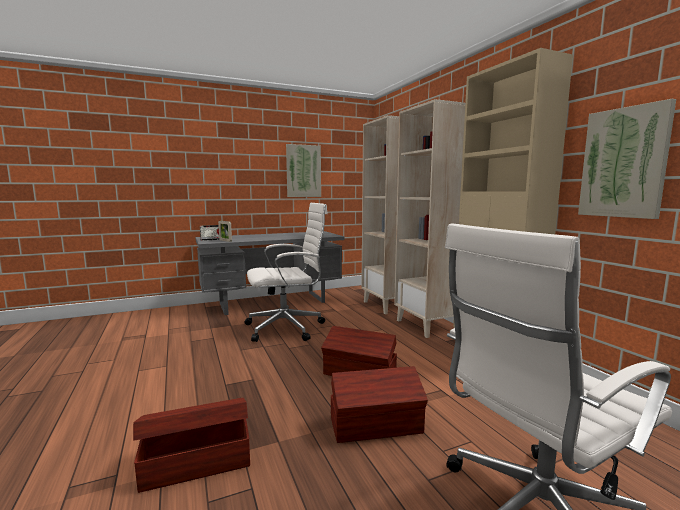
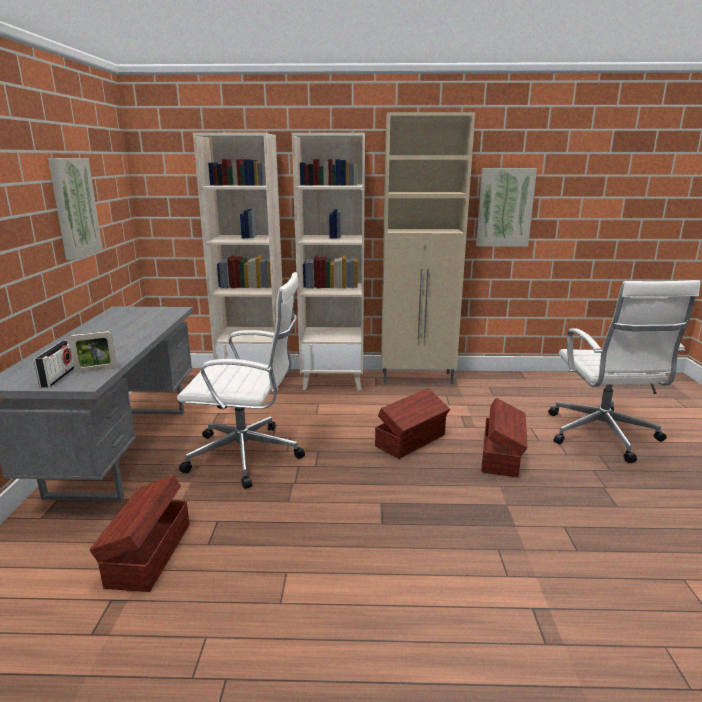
camera: 65 degrees left, 10 degrees up
(196, 461) = (524, 554): brown storage box -> brown storage box (147, 554)
(287, 327) = (248, 455): white office chair -> white office chair turned 90 degrees clockwise

